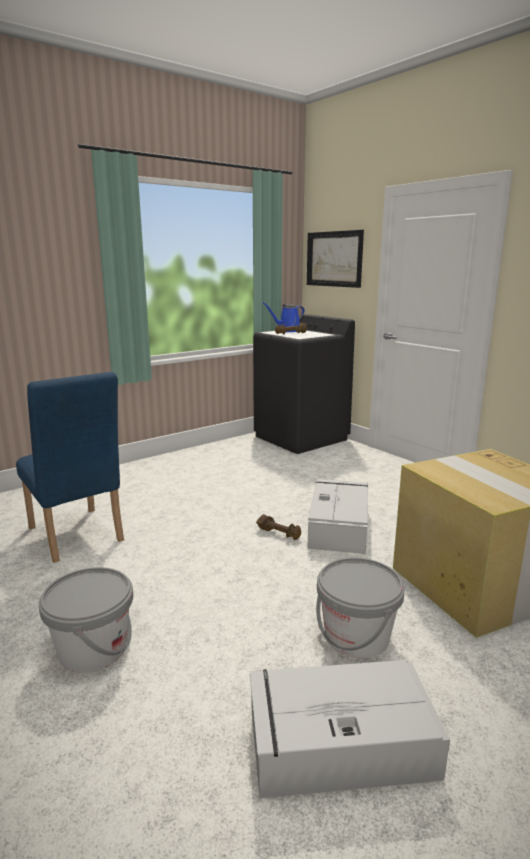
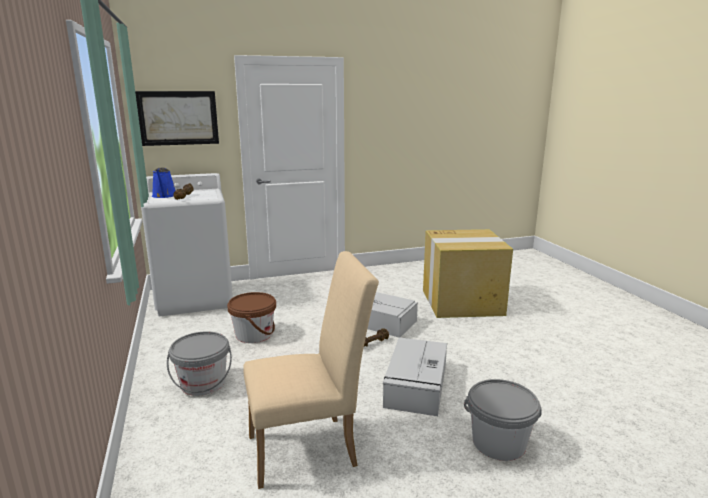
camera: 70 degrees left, 0 degrees up
(77, 537) = (311, 448): blue chair -> beige chair
(252, 475) = (254, 334): none -> brown bucket
(301, 438) = (195, 298): black washing machine -> white washing machine
(337, 743) = (579, 367): grey storage box -> grey storage box (416, 385)
(356, 636) = (500, 344): grey bucket -> grey bucket (203, 383)

